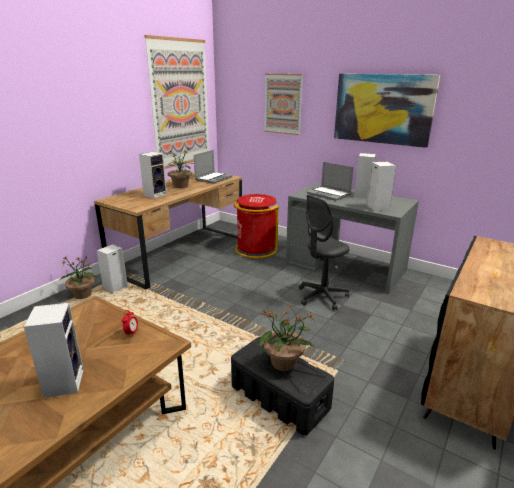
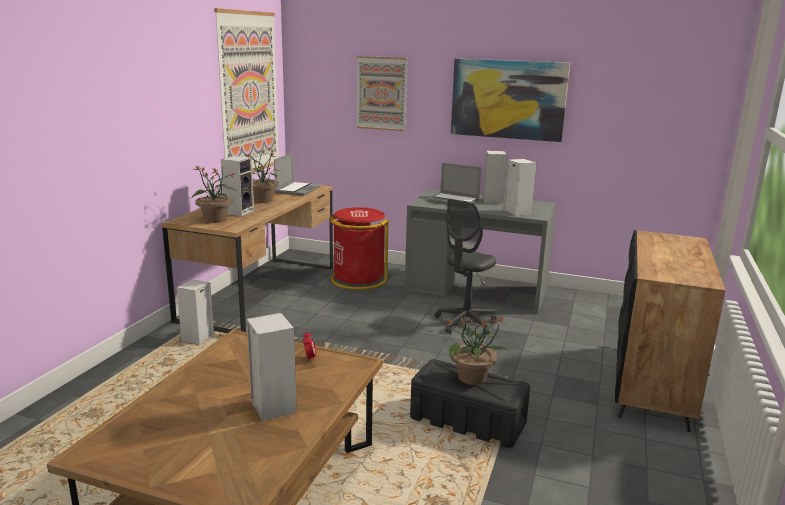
camera: 15 degrees left, 5 degrees down
(82, 295) = (157, 351): potted plant -> potted plant (215, 220)

